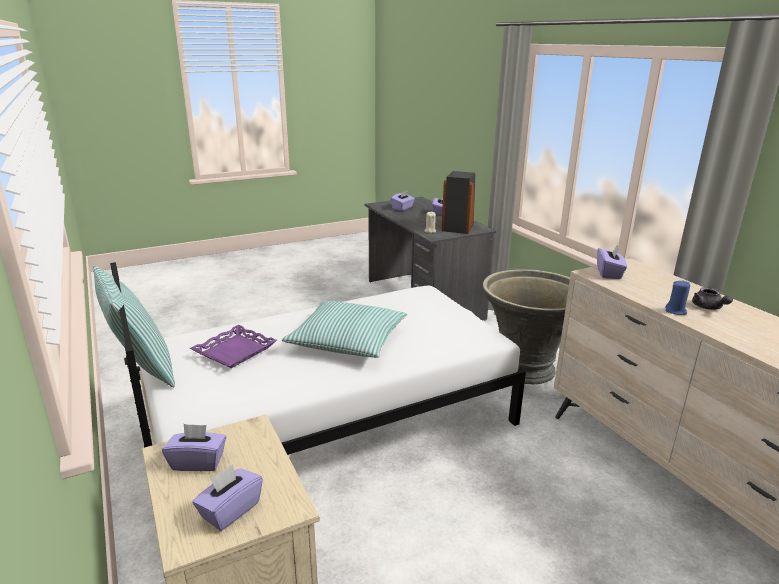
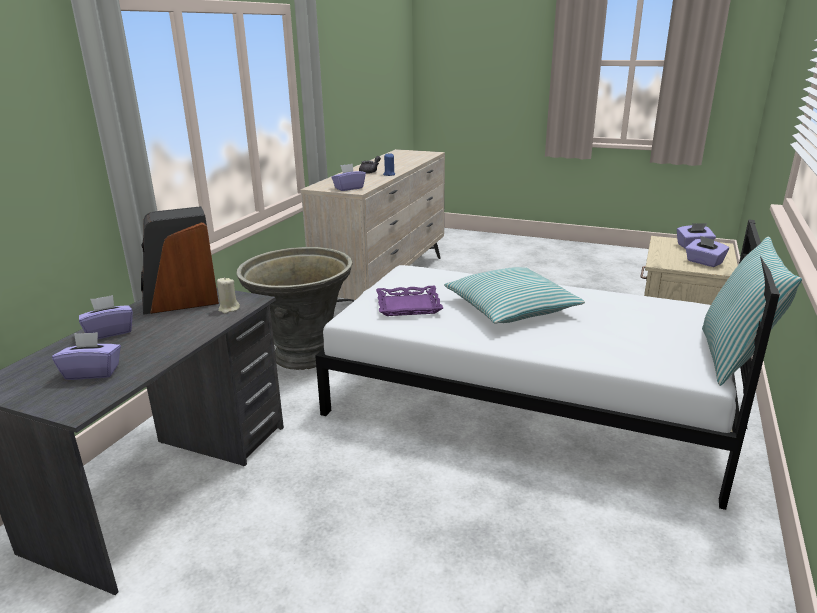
camera: 130 degrees left, 0 degrees up
(234, 351) = (627, 333): purple tray -> purple tray (408, 306)

